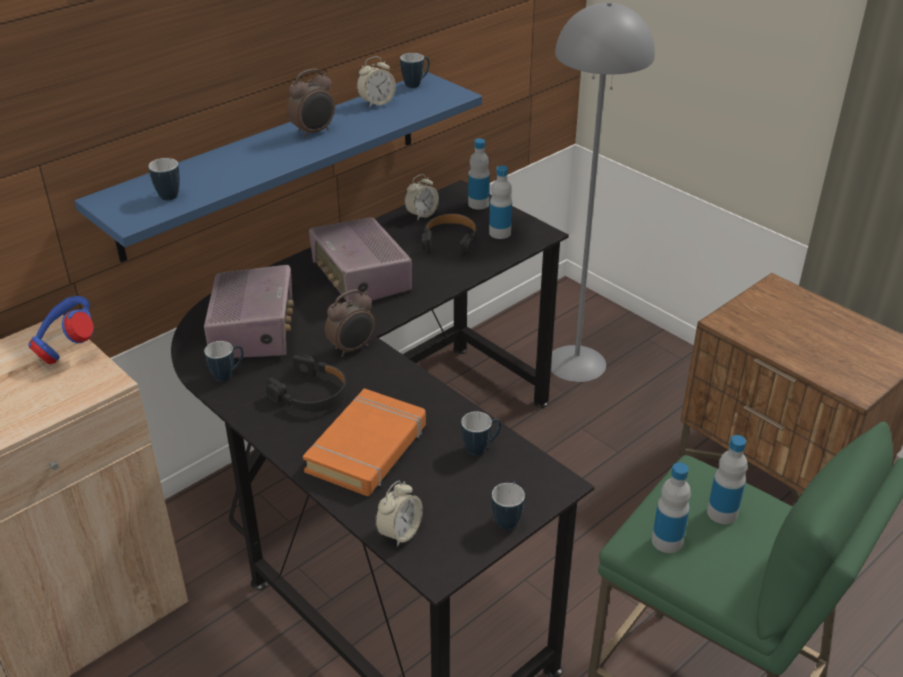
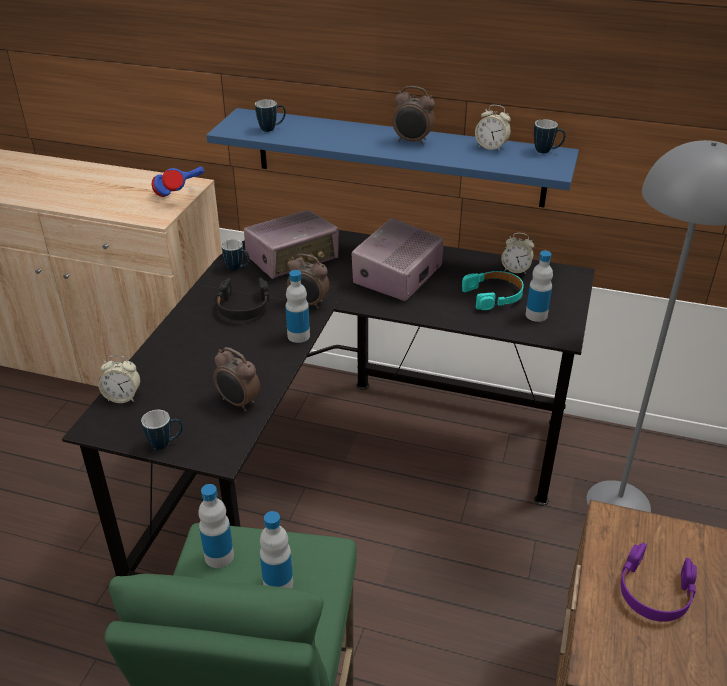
camera: 60 degrees right, 0 degrees up
(367, 449) = (201, 351): orange book -> none
(450, 241) = (494, 295): black headphones -> turquoise headphones
(478, 204) = (567, 290): bottle -> bottle (298, 336)
(481, 448) = (238, 403): mug -> alarm clock
(804, 335) = (654, 592): none -> purple headphones

